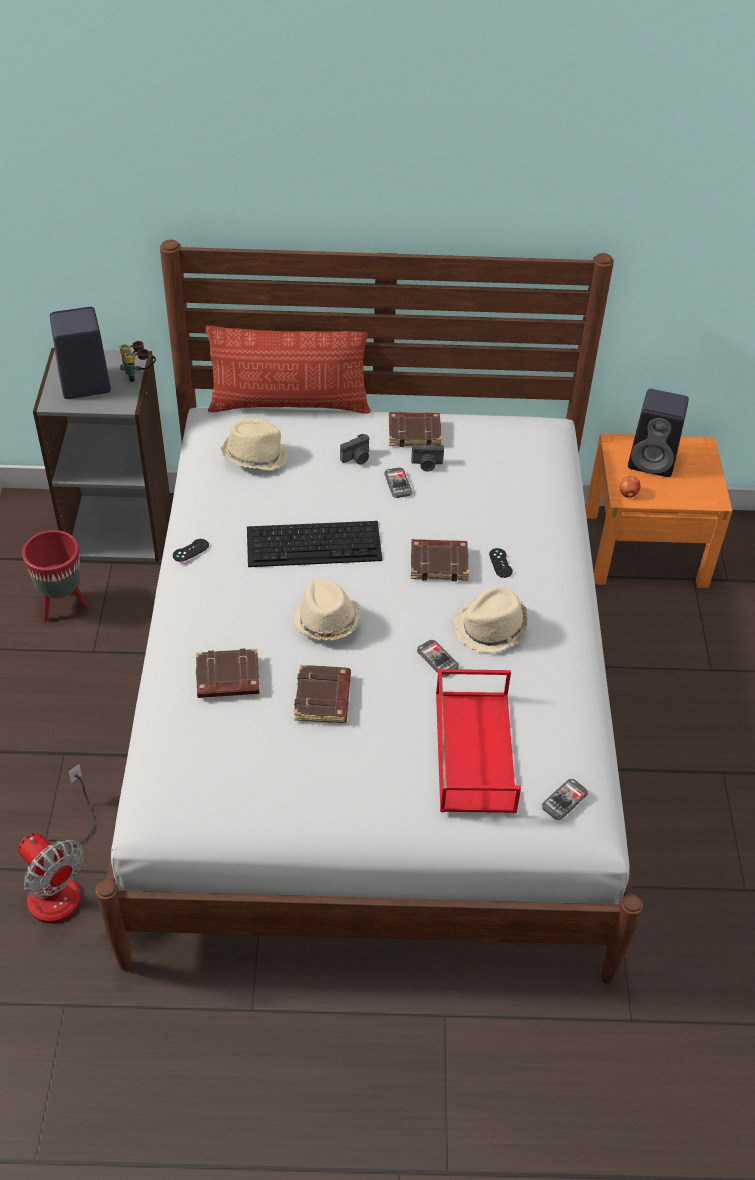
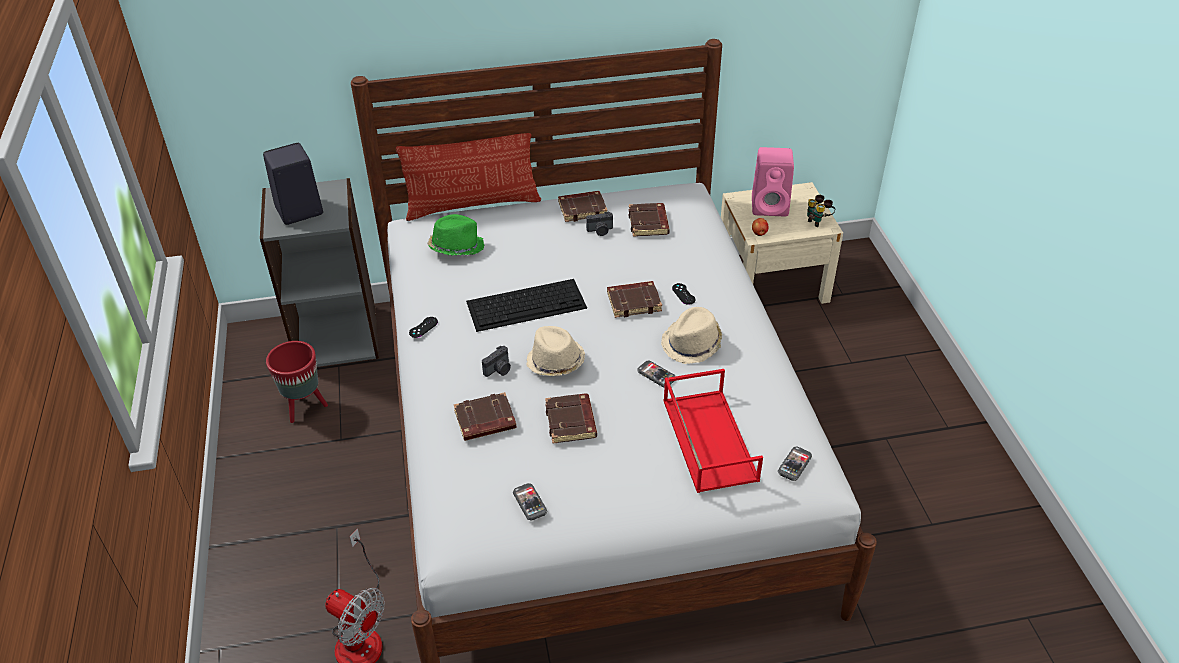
camera: 10 degrees left, 5 degrees down
(139, 374) = (344, 197): binoculars -> binoculars (818, 221)
(254, 456) = (456, 247): beige hat -> green hat
(357, 458) = (541, 235): camera -> camera (499, 370)
(398, 484) = (581, 248): phone -> phone (530, 502)
(487, 465) = (649, 223): none -> brown book
(645, 548) = (772, 281): orange nightstand -> beige nightstand
(654, 461) = (771, 206): black speaker -> pink speaker

